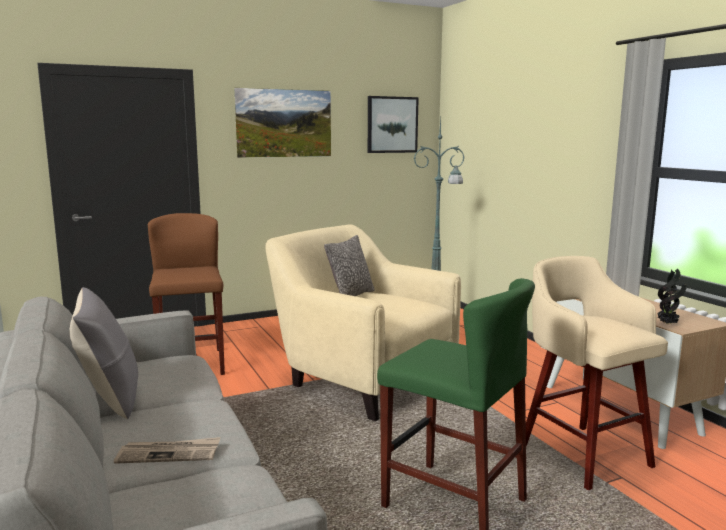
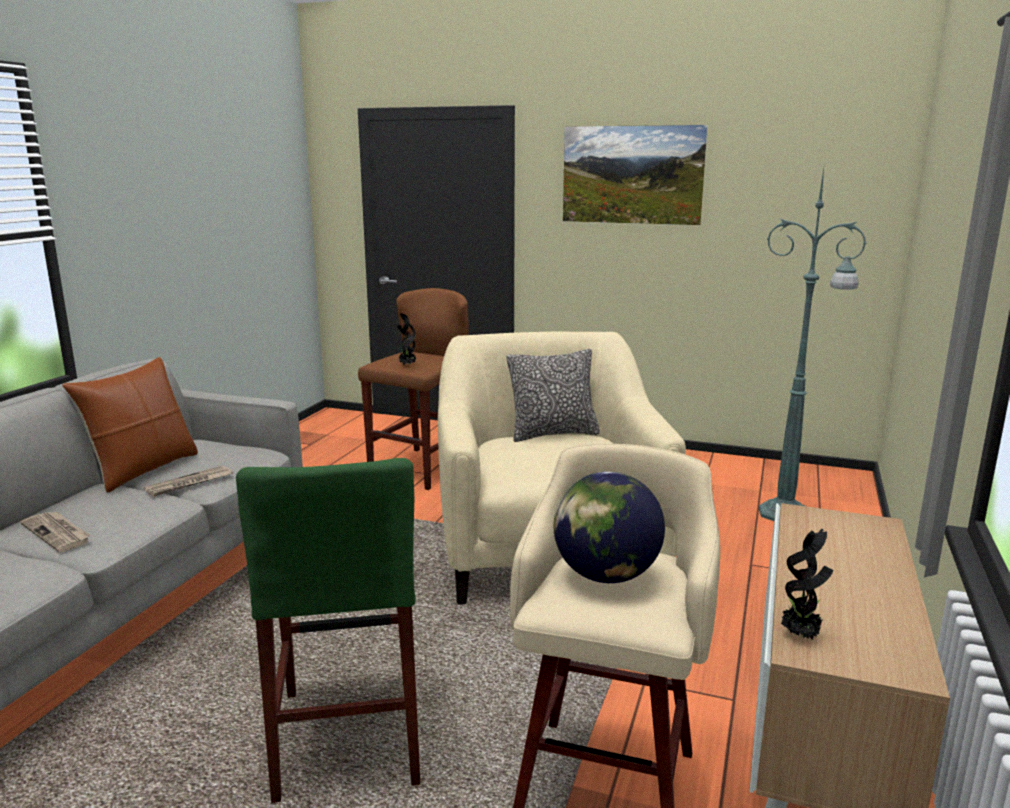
camera: 45 degrees right, 5 degrees up
(110, 398) = (143, 469): grey pillow -> brown pillow
(183, 391) = (189, 484): none -> newspaper
(192, 275) = (407, 365): none -> potted plant
(392, 124) = (816, 177): picture -> none
(592, 324) = (605, 575): none -> globe

